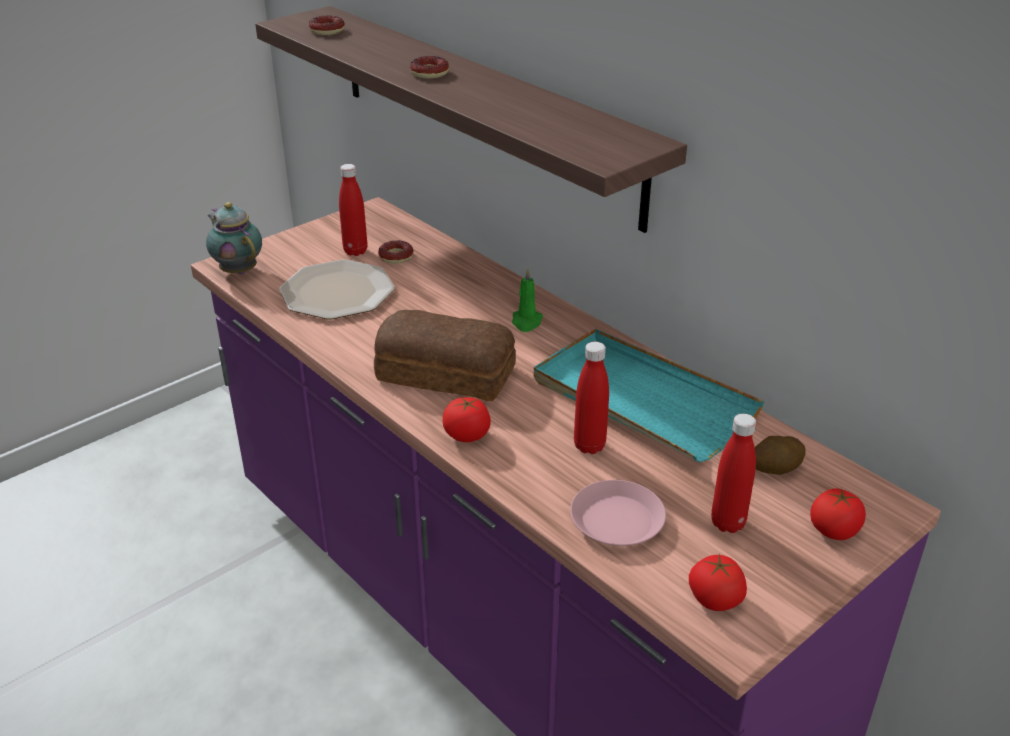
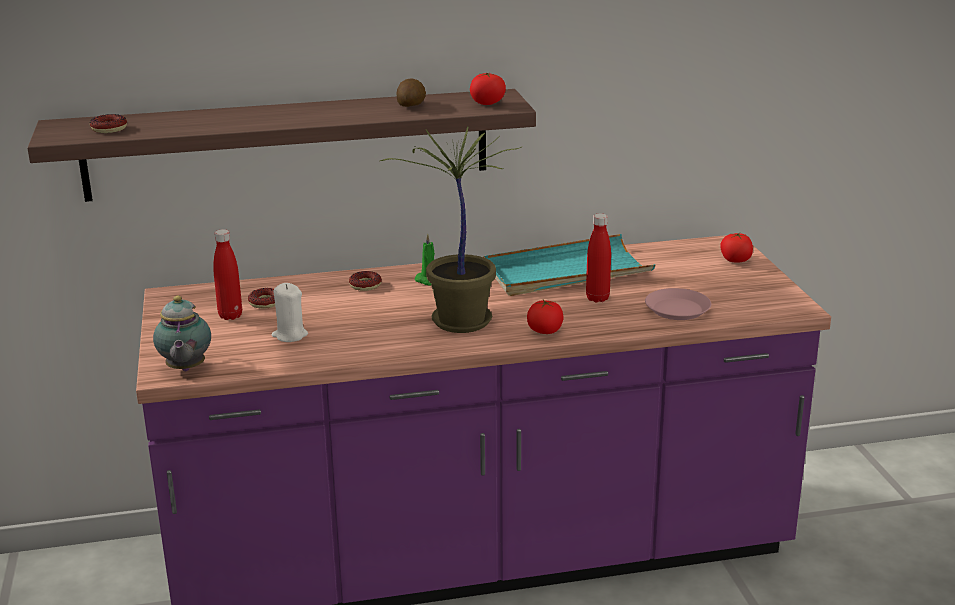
camera: 60 degrees left, 10 degrees down
(238, 270) = (185, 369): teapot -> teapot turned 90 degrees counterclockwise
(338, 292) = (290, 335): plate -> white candle
(429, 73) = (277, 117): donut -> donut (365, 285)
(444, 372) = (459, 321): bread -> potted plant
(715, 599) = (765, 303): tomato -> tomato (487, 103)
(727, 523) = (706, 282): red bottle -> none
(774, 469) = (671, 258): potato -> potato (411, 106)

